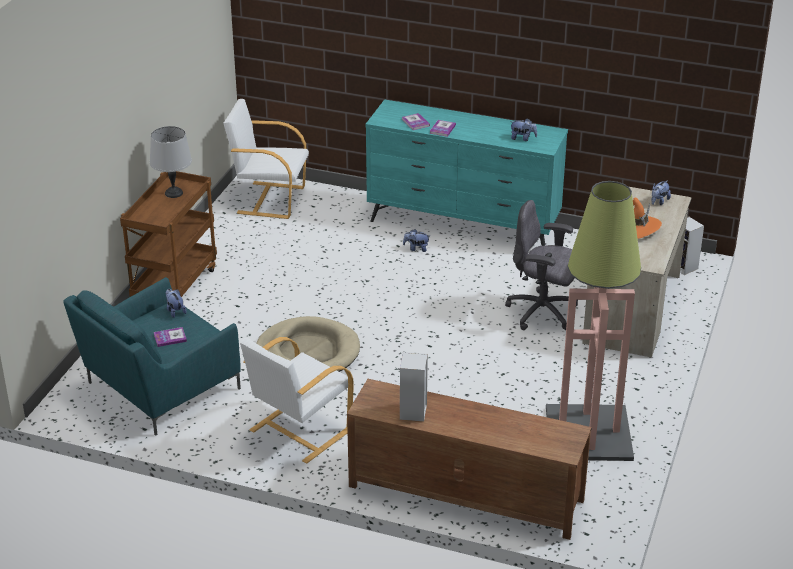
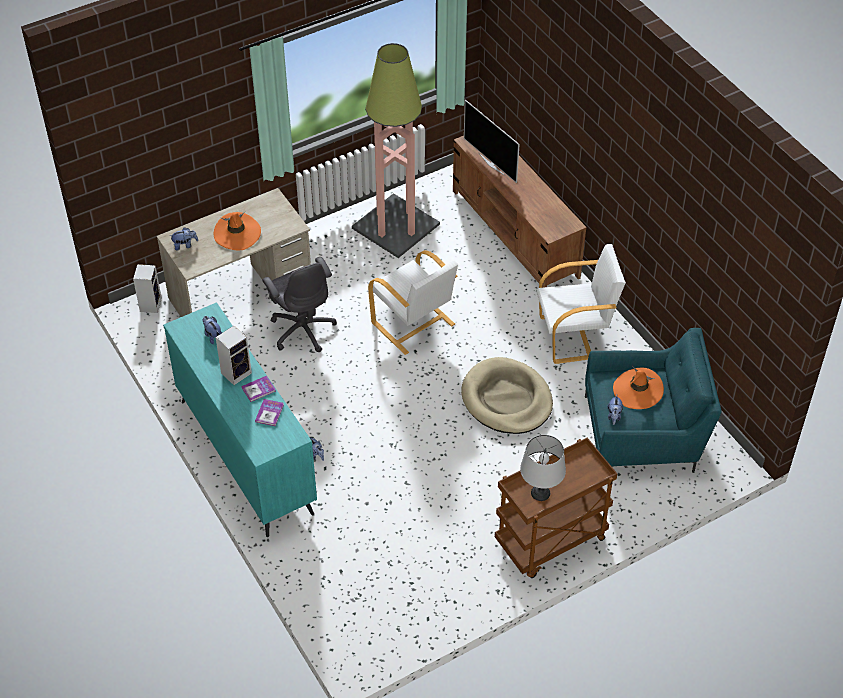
camera: 140 degrees left, 15 degrees up
(170, 338) = (637, 390): book -> orange hat
(270, 199) = (369, 609): white armchair -> white armchair (413, 325)
(414, 413) = (545, 204): speaker -> speaker (237, 372)
(517, 423) = (492, 164): none -> television

